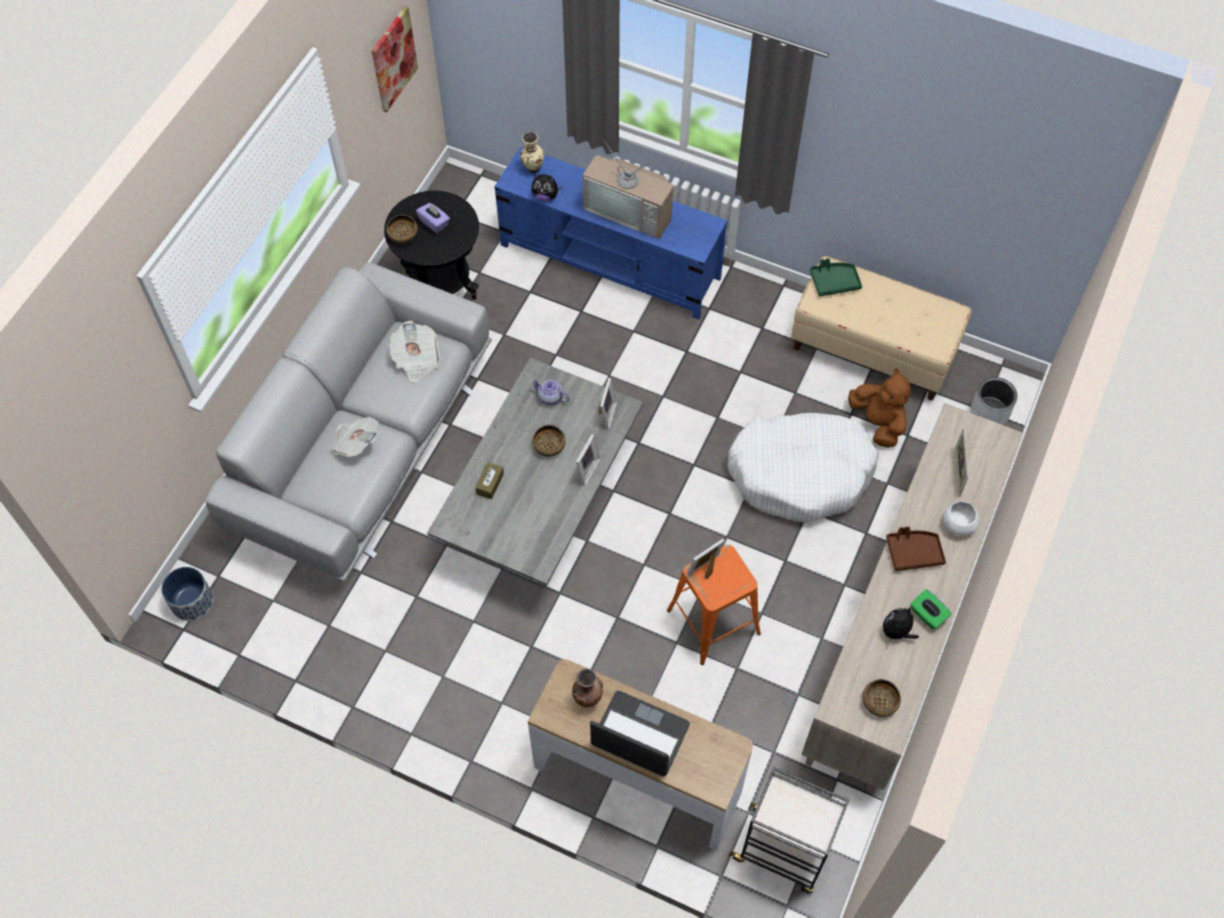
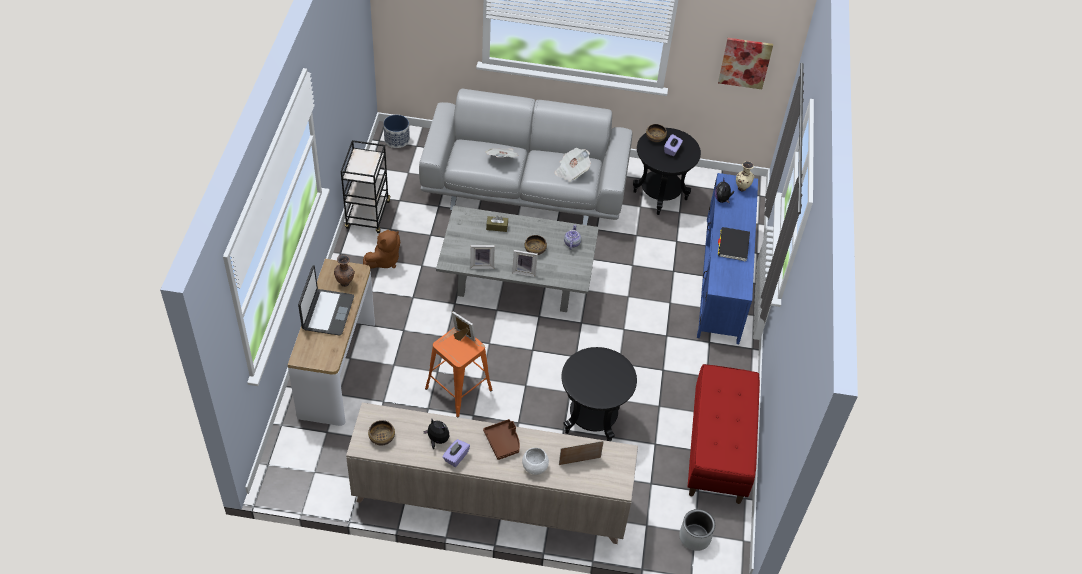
camera: 70 degrees right, 10 degrees down
(605, 414) = (570, 273): picture frame -> picture frame (482, 264)
(630, 210) = (733, 245): television -> black book
(783, 850) = (304, 456): black cart -> black cart (368, 216)
(801, 473) = (592, 420): white dog bed -> black side table
(834, 282) = (736, 382): green tray -> none
(873, 350) = (718, 450): beige bench -> red bench
(878, 422) = (654, 462): brown plush toy -> brown plush toy (384, 260)
(927, 615) = (456, 457): green tissue box -> purple tissue box

